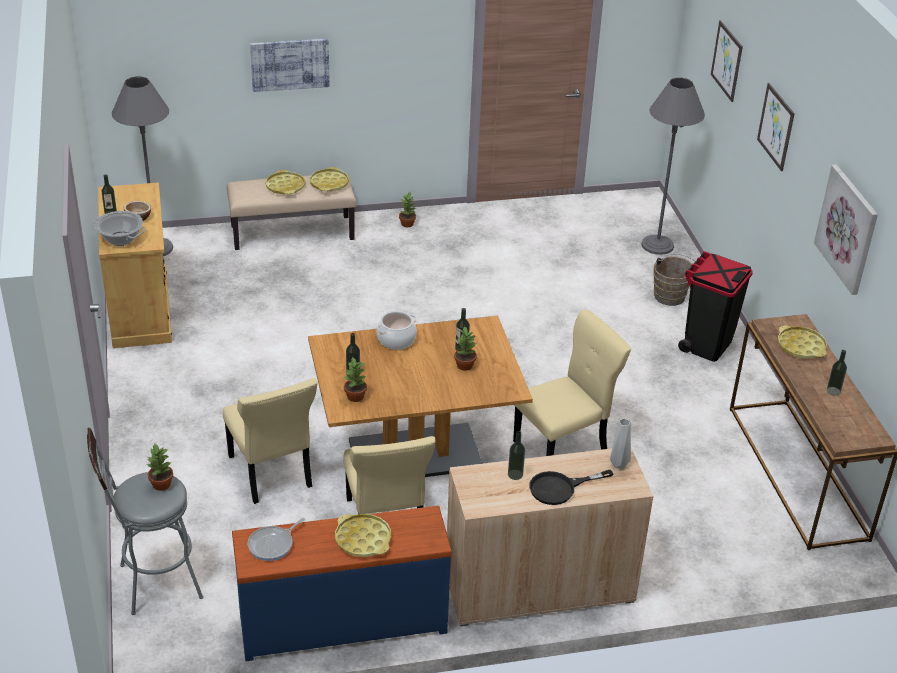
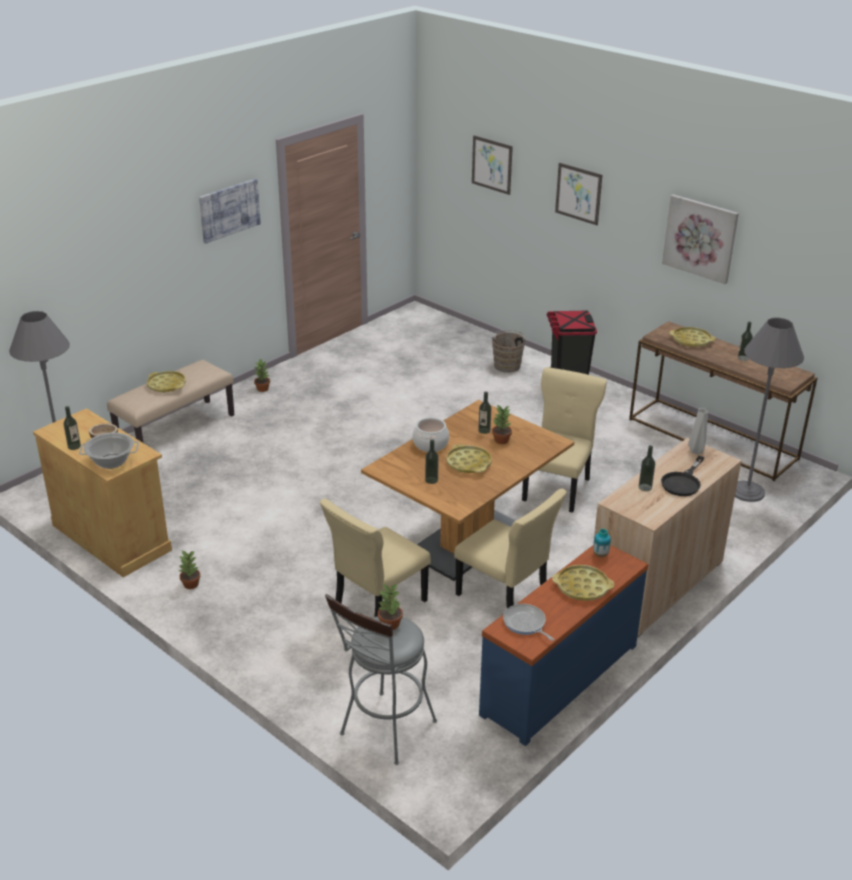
camera: 35 degrees left, 5 degrees down
(271, 474) = (377, 606): beige chair -> beige chair turned 105 degrees clockwise
(273, 545) = (525, 624): frying pan -> frying pan turned 135 degrees clockwise
(290, 64) = (144, 267): picture -> picture (229, 210)
(329, 183) = (201, 370): yellow tray -> yellow tray (468, 463)
(355, 397) = (454, 494): potted plant -> potted plant (191, 584)
(419, 519) = (600, 554): none -> vase
(657, 245) = (459, 337): grey floor lamp -> grey floor lamp (747, 492)

